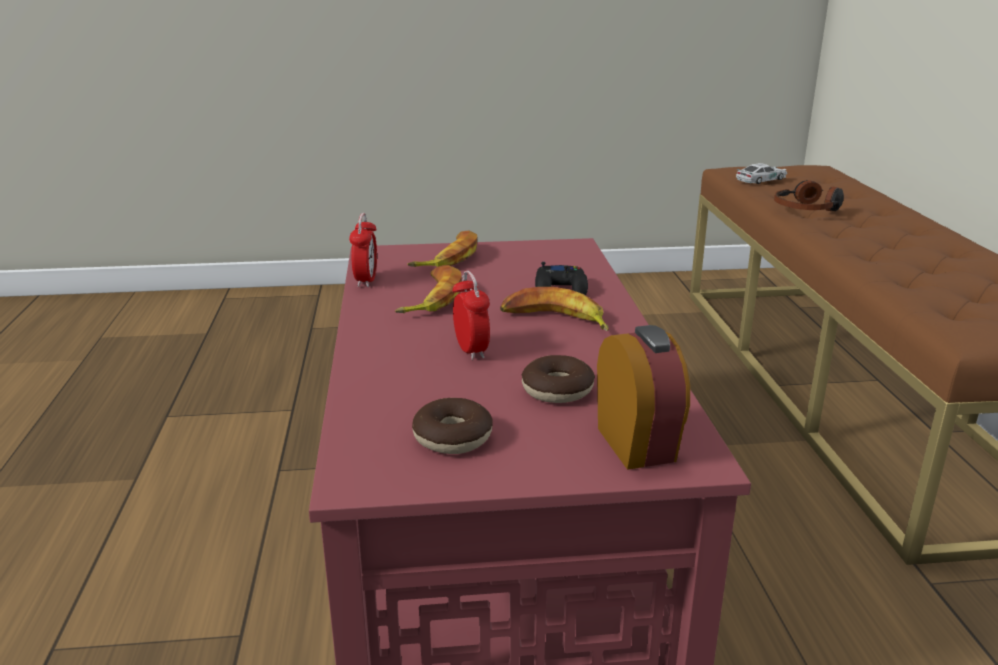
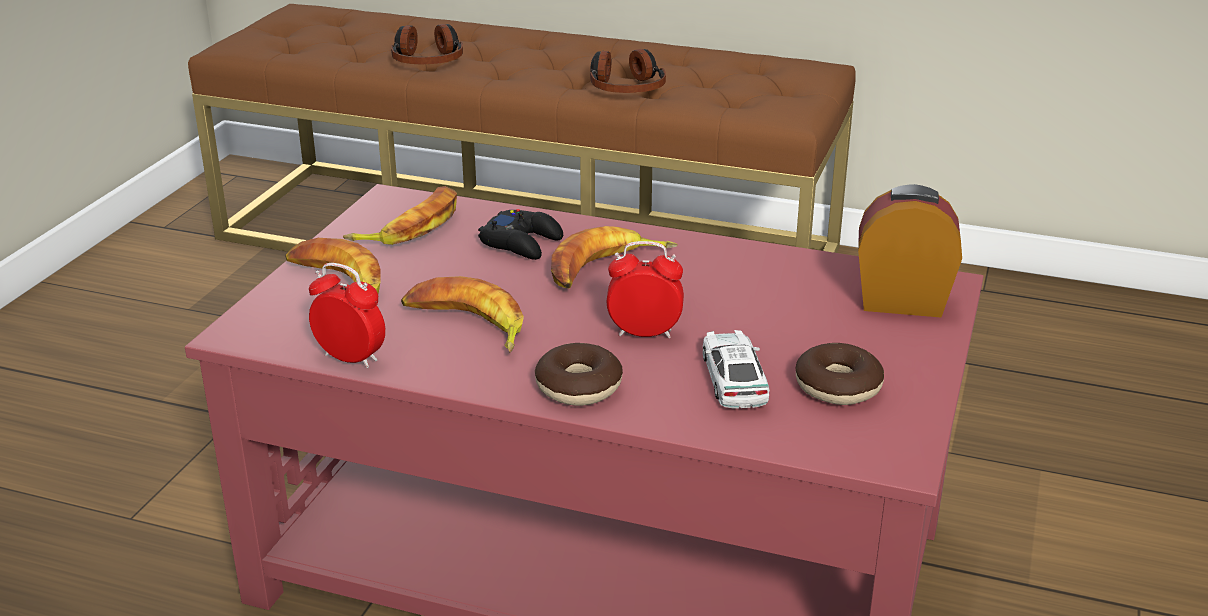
camera: 65 degrees left, 5 degrees up
(544, 257) = (410, 226): none -> banana
(557, 390) = (774, 309): donut -> donut (578, 386)
(761, 180) = (298, 45): toy car -> toy car (733, 378)
(888, 268) = (626, 87): none -> headphones

